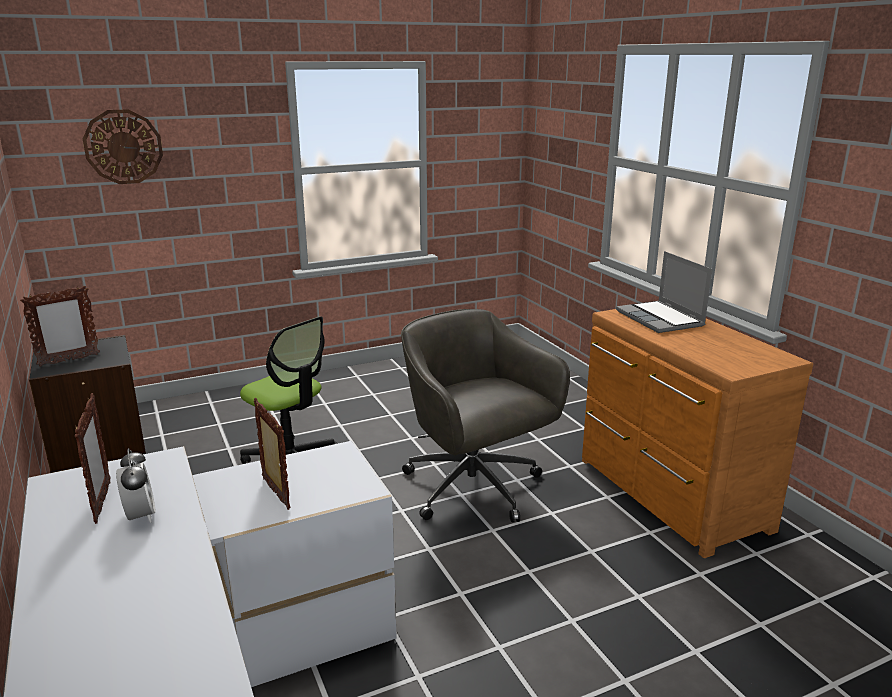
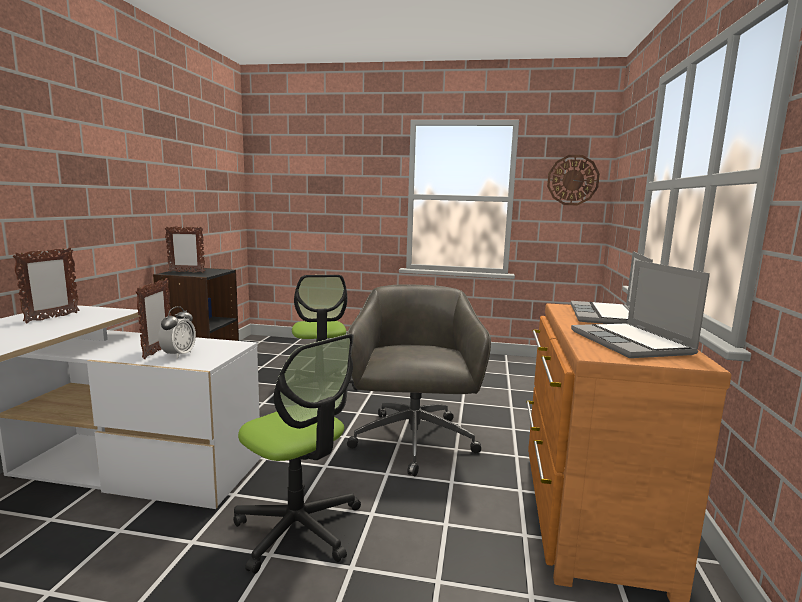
camera: 35 degrees right, 10 degrees down
(123, 147) = (304, 171): wall clock -> wall clock (572, 180)
(140, 516) = (47, 326): alarm clock -> alarm clock (178, 355)
(490, 614) = (298, 528): none -> office chair
(728, 349) = (632, 343): none -> laptop

